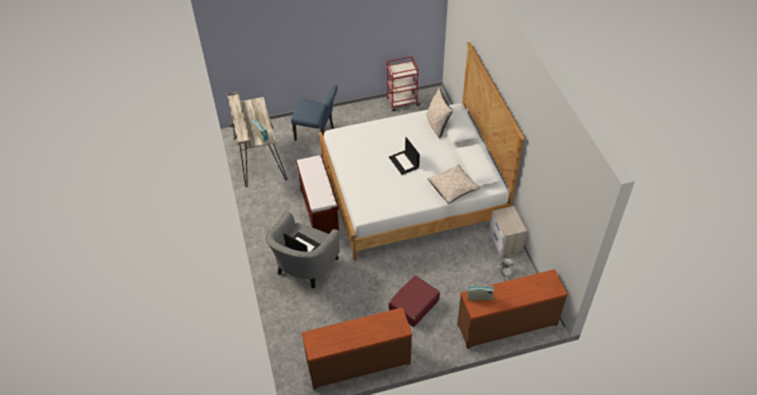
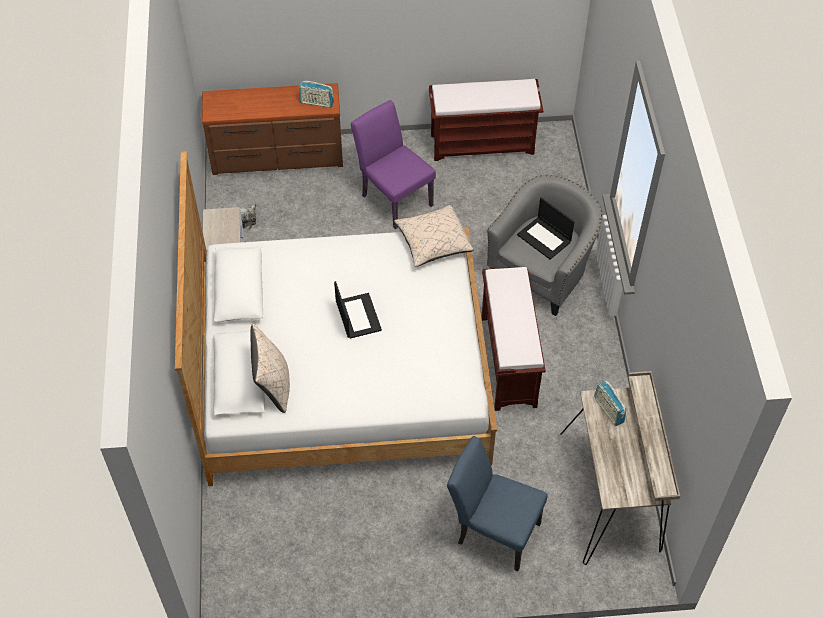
camera: 170 degrees left, 5 degrees up
(358, 362) = (483, 143): brown dresser -> brown bench
(402, 102) = (301, 586): red cart -> none
(413, 305) = (393, 197): red suitcase -> purple chair
(453, 188) = (292, 259): beige pillow -> beige pillow (433, 243)

